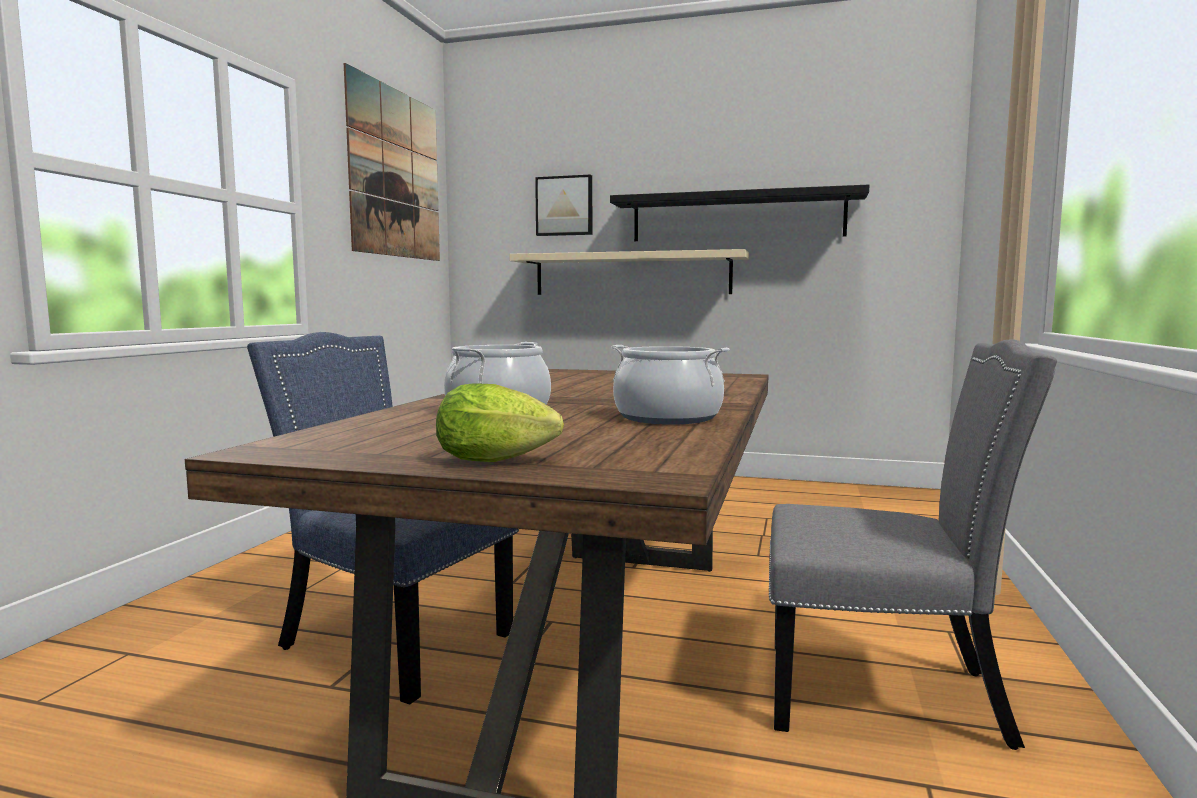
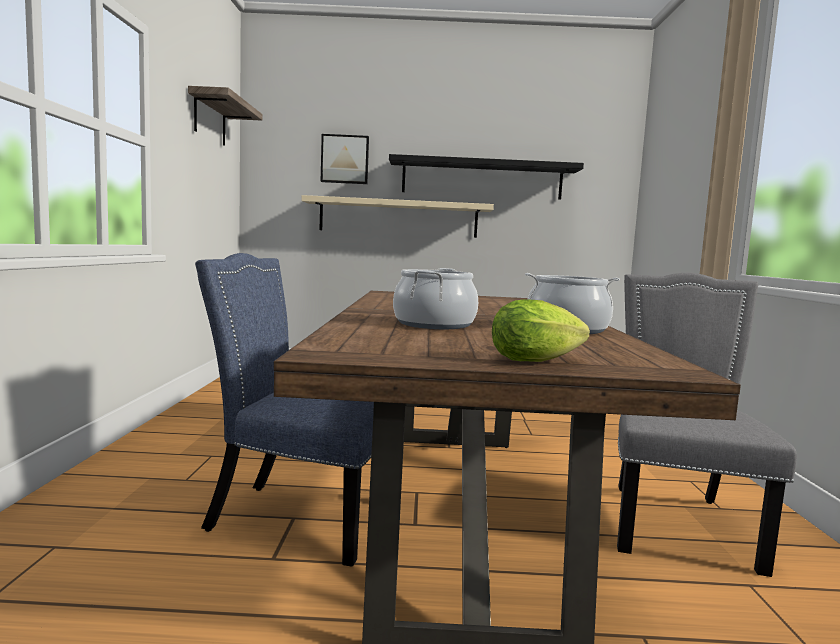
camera: 15 degrees left, 0 degrees up
(395, 174) = (210, 119): picture -> shelf
(877, 694) = (677, 527): grey chair -> grey chair turned 75 degrees counterclockwise

